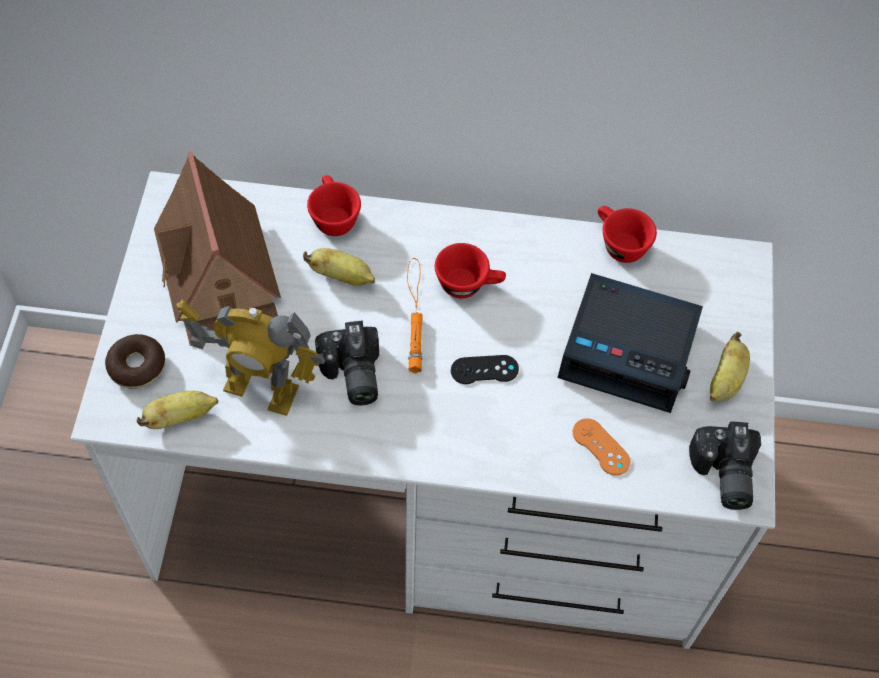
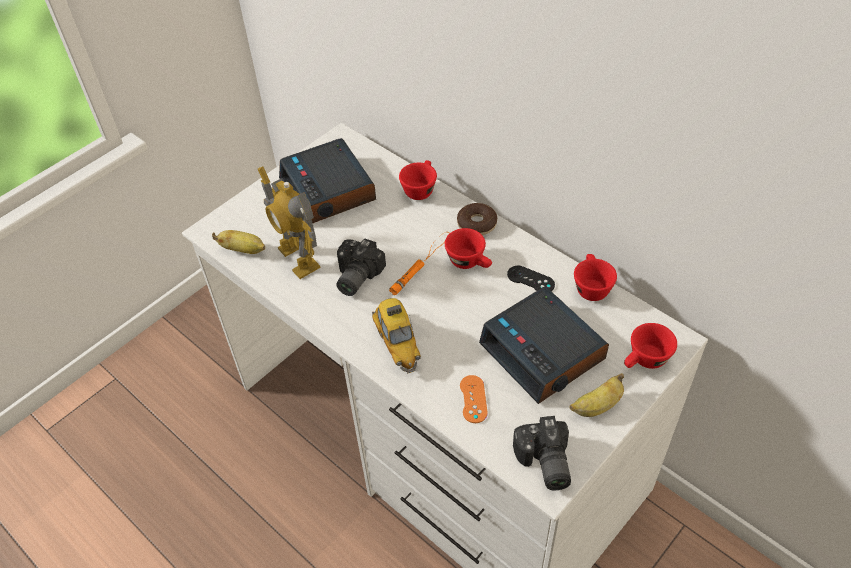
camera: 40 degrees right, 10 degrees down
(137, 366) = (245, 214): donut -> donut (477, 224)
(220, 277) = (329, 190): toy house -> alarm clock
(342, 276) = (397, 222): banana -> none
(469, 430) = (397, 343): none -> toy car
(484, 370) = (437, 314): black game controller -> black game controller (530, 279)
(722, 475) = (543, 463): camera -> camera turned 45 degrees counterclockwise
(733, 302) = (645, 361): none -> red cup

